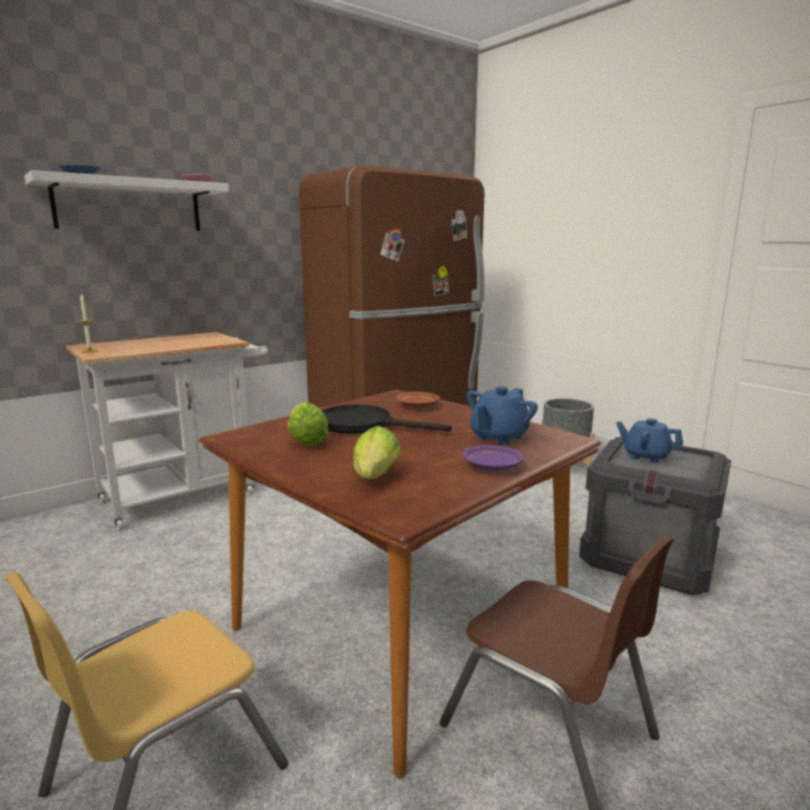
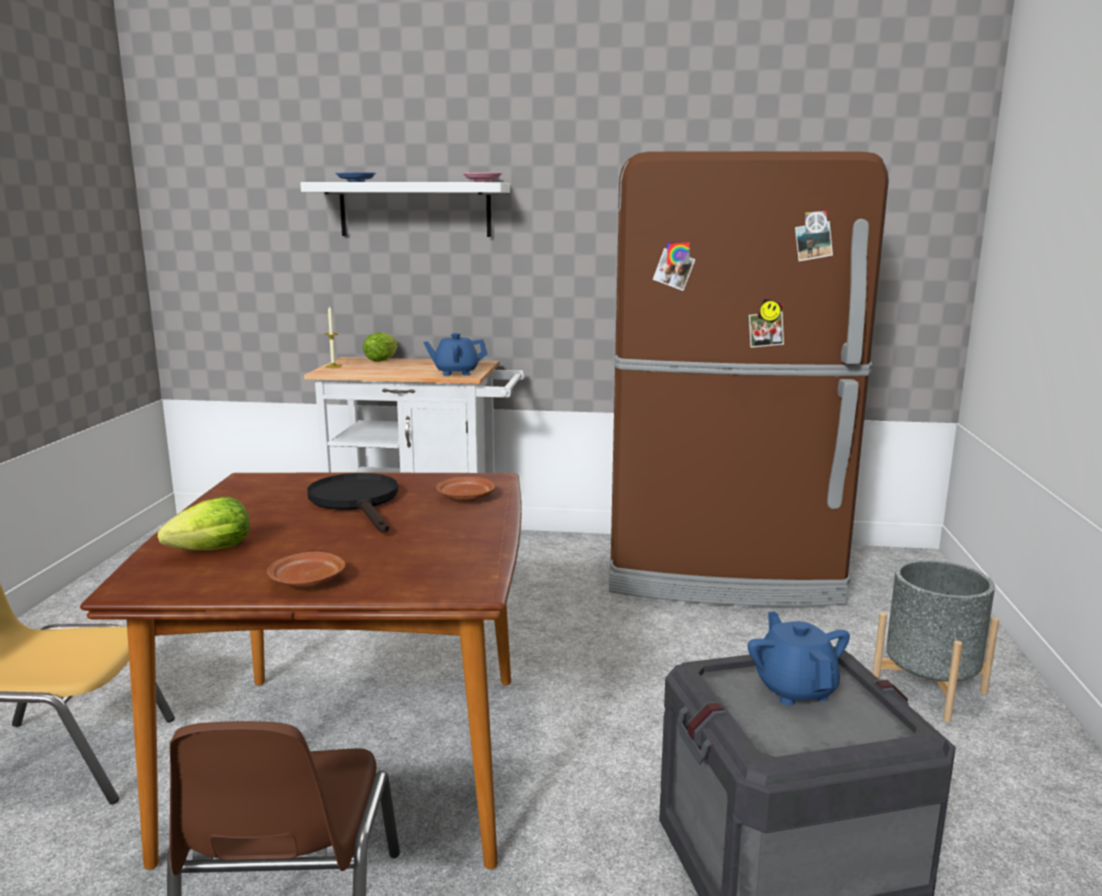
camera: 45 degrees right, 0 degrees up
(306, 440) = (275, 500): lettuce -> lettuce (383, 360)
(493, 467) = (308, 582): purple plate -> brown plate
(498, 437) = (414, 558): blue teapot -> blue teapot (456, 373)

